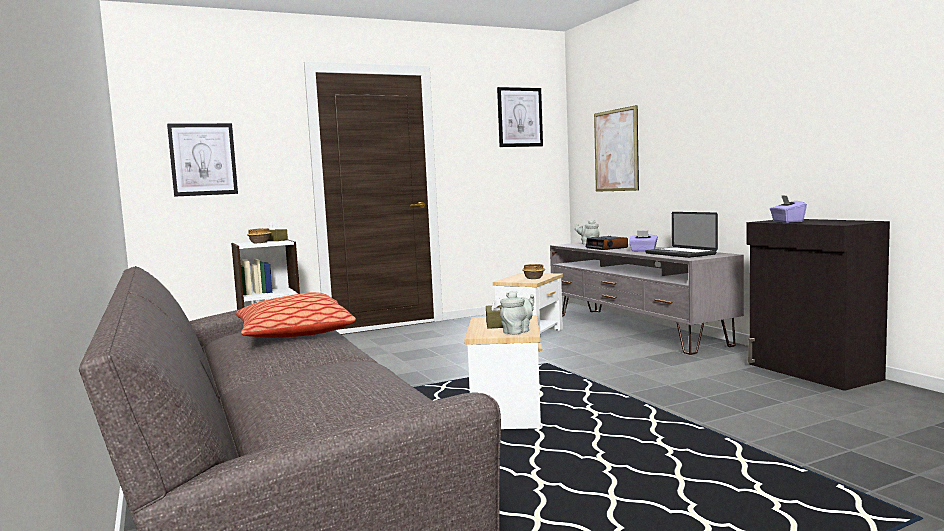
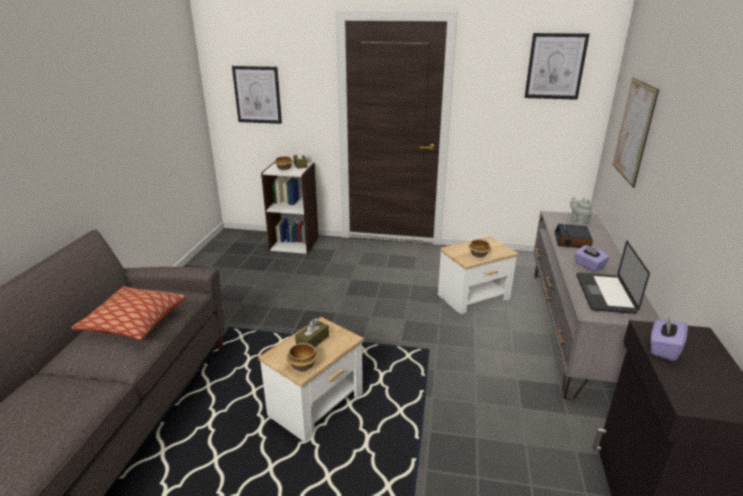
camera: 35 degrees right, 20 degrees up
(518, 331) = (302, 365): grey teapot -> bowl

